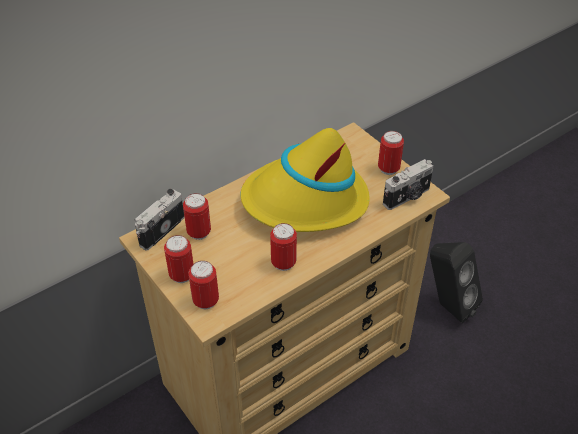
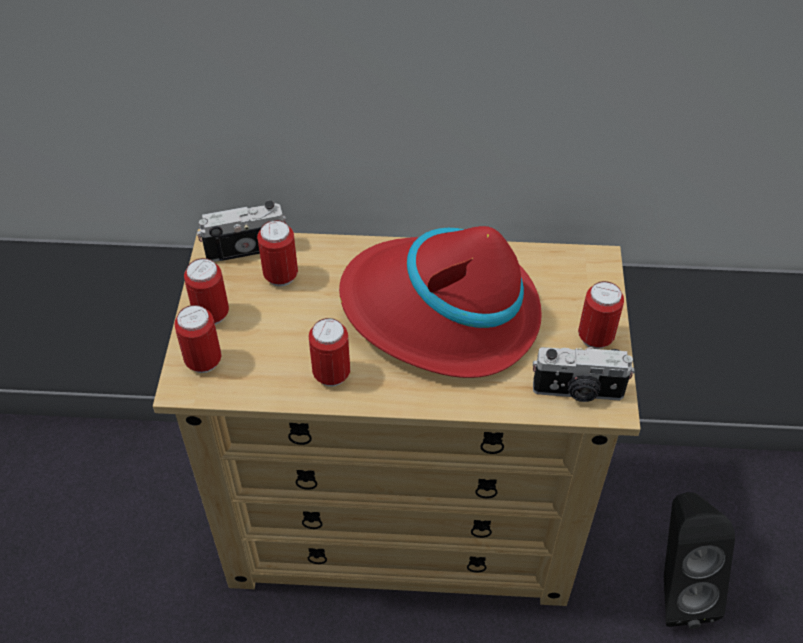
camera: 40 degrees right, 5 degrees up
(305, 201) = (441, 314): yellow hat -> red hat

